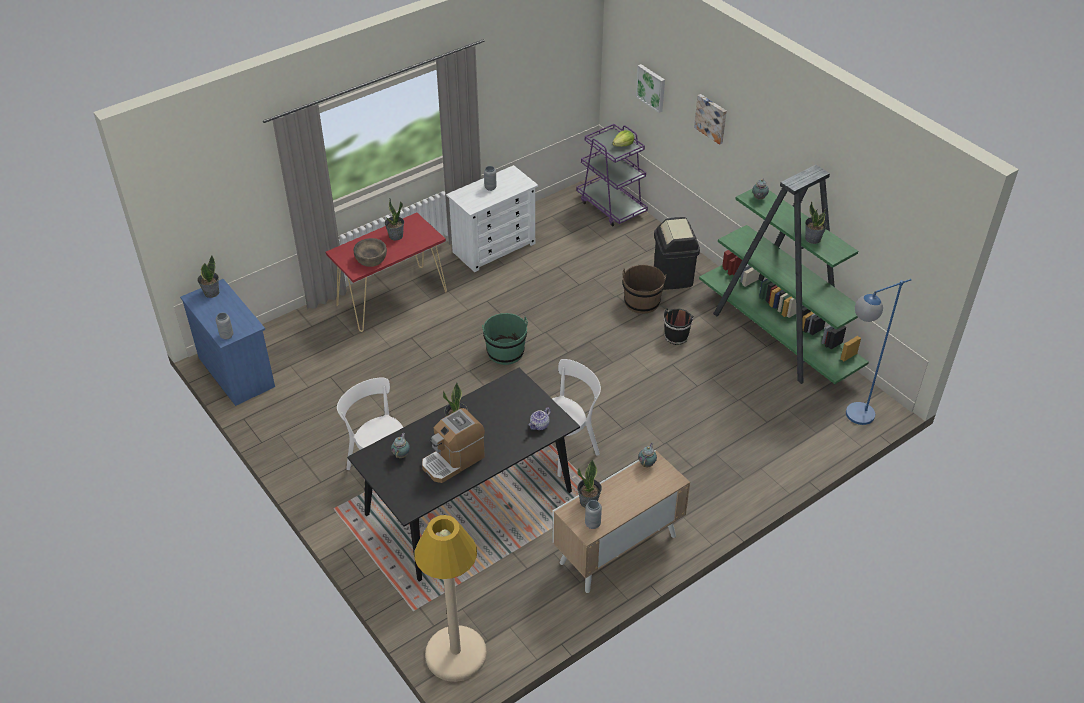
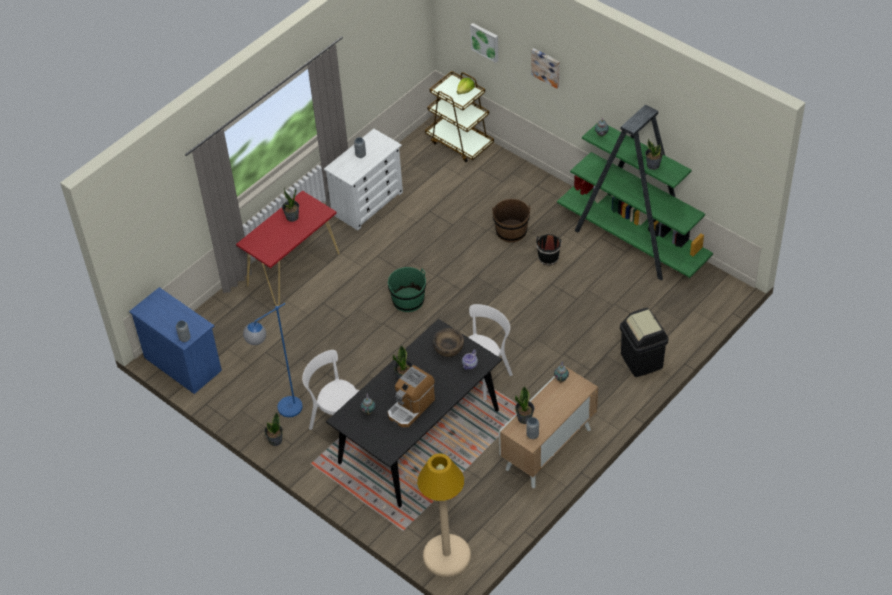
camera: 10 degrees left, 5 degrees up
(211, 292) = (154, 302): potted plant -> potted plant (275, 440)
(371, 259) = (278, 243): brown bowl -> brown bowl (448, 348)
(611, 206) = (460, 142): purple cart -> brown cart
(673, 277) = (532, 202): black trash can -> black trash can (642, 360)
(851, 417) = (707, 302): blue floor lamp -> blue floor lamp (282, 412)

